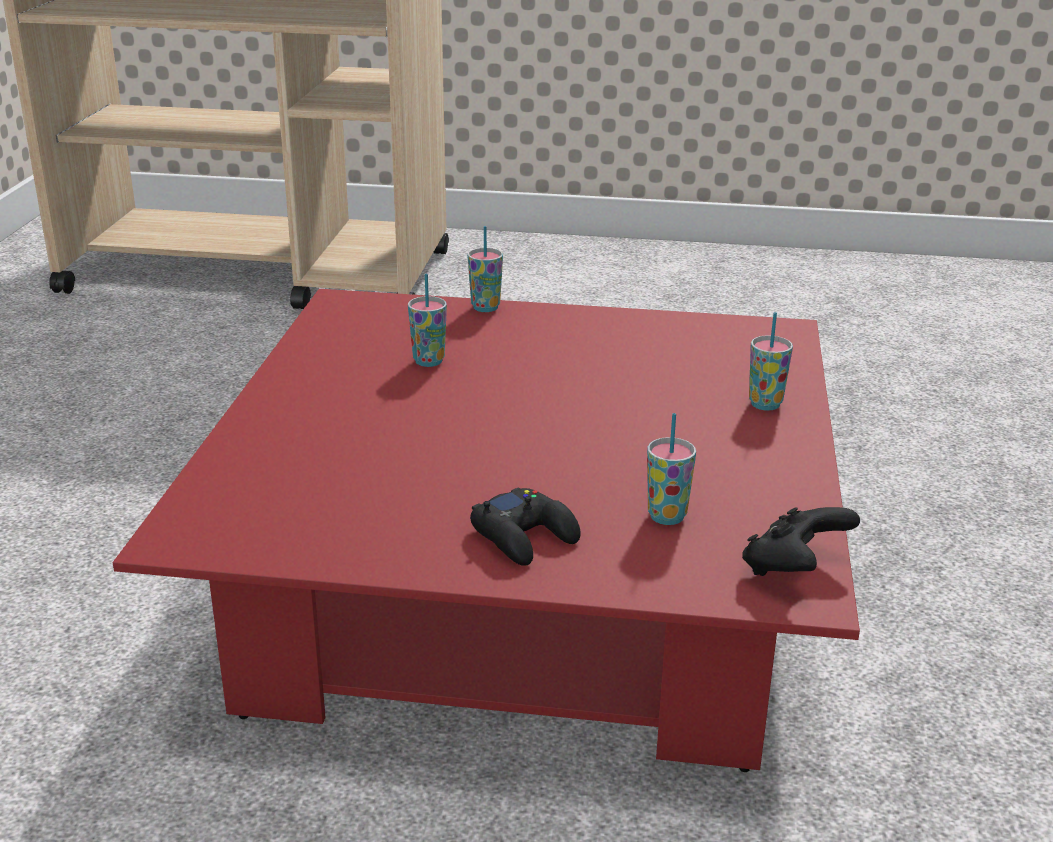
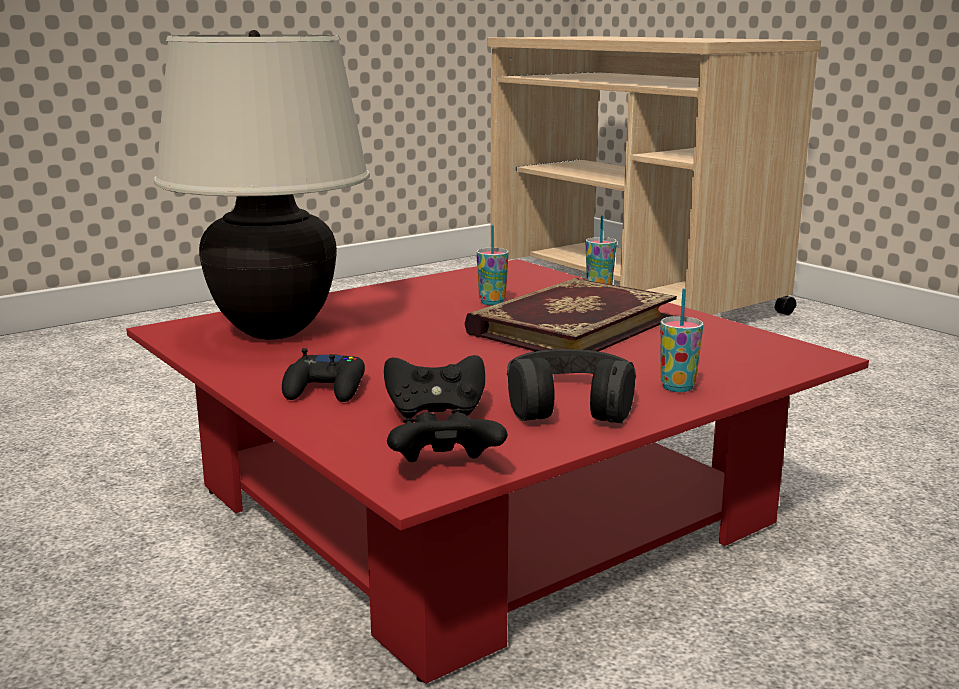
camera: 45 degrees right, 10 degrees down
(308, 491) = (274, 332): none -> beige table lamp
(555, 365) = (570, 325): none -> book
(667, 516) = (435, 413): cup -> black game controller
(735, 457) = (570, 404): none -> black headphones

